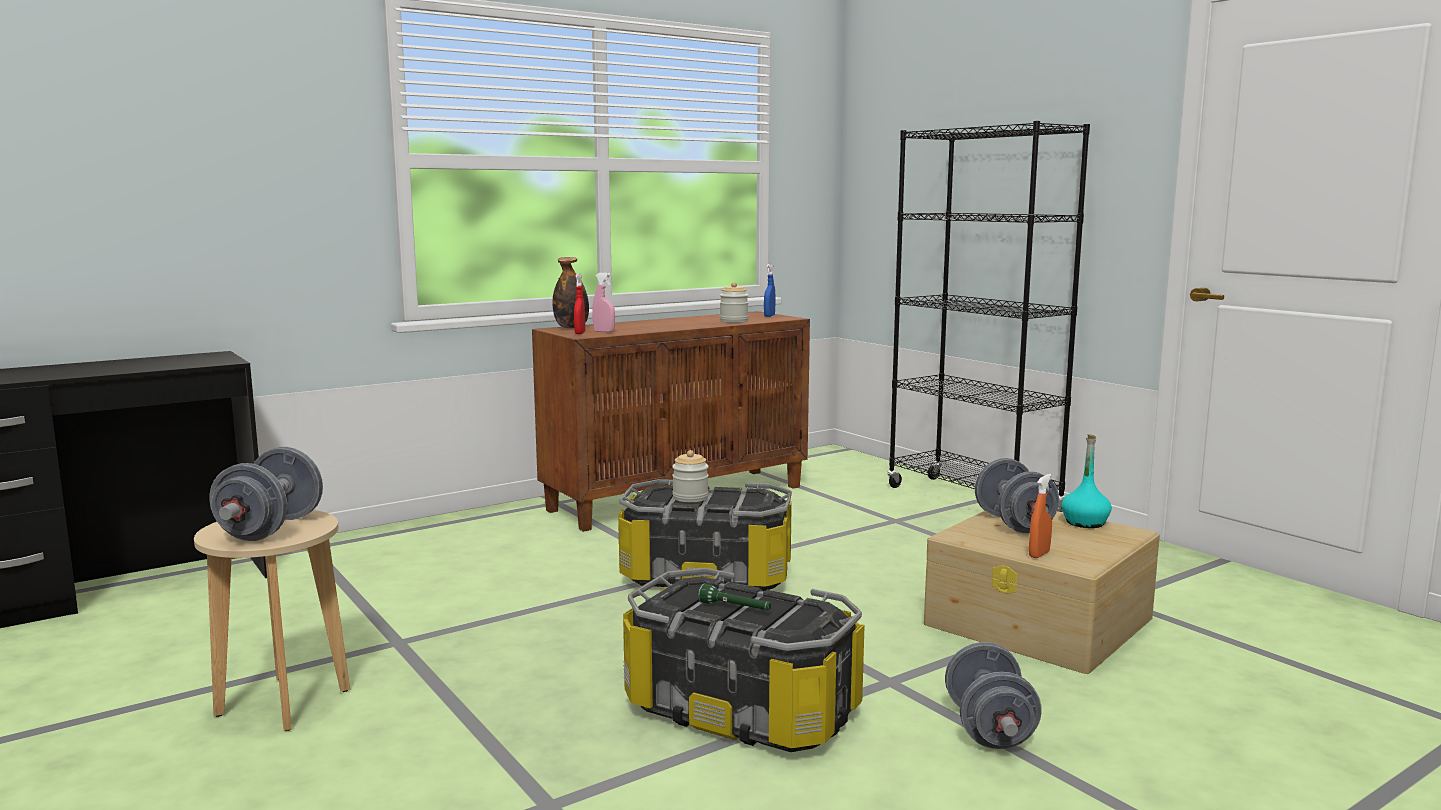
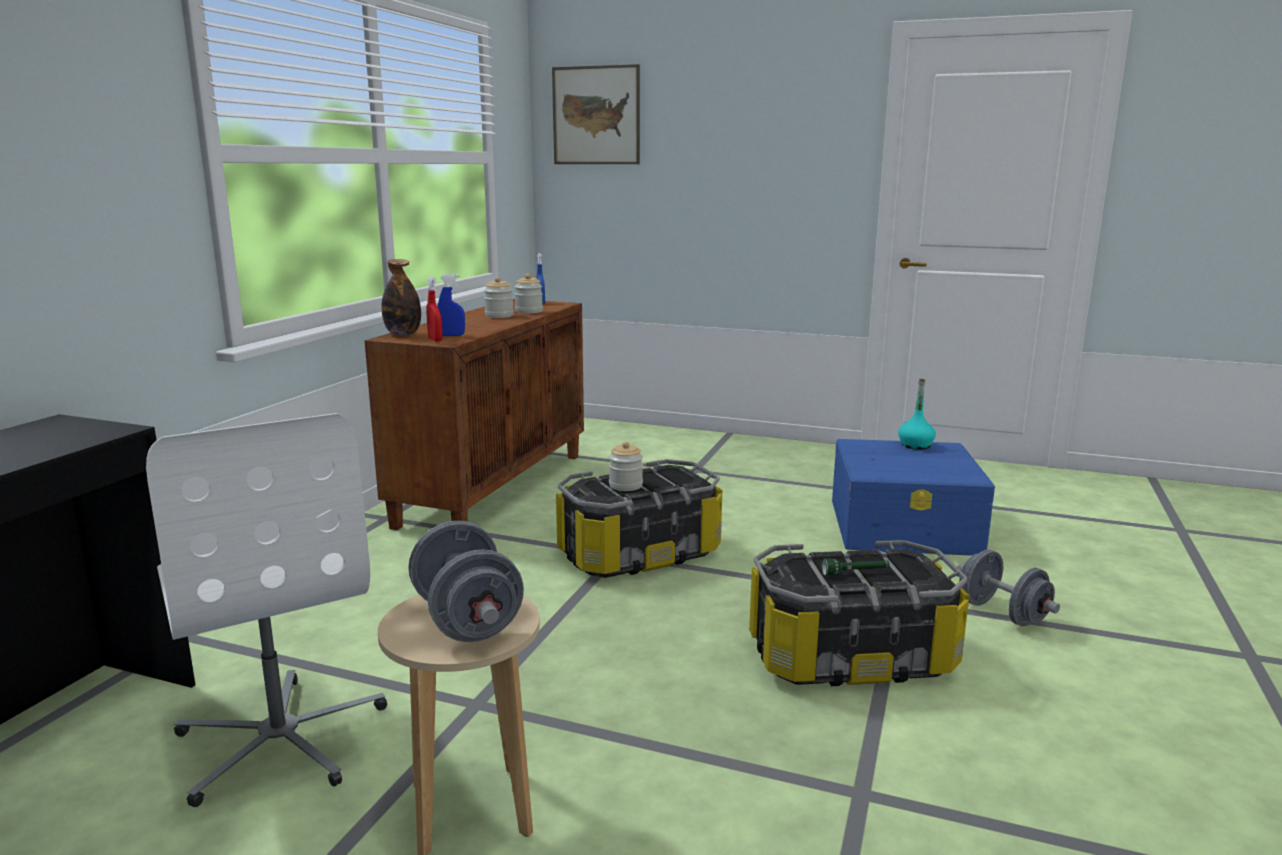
camera: 35 degrees left, 5 degrees up
(260, 623) = (281, 738): none -> white office chair
(604, 331) = (452, 335): pink spray bottle -> blue spray bottle
(695, 322) = (499, 316): none -> jar
(893, 120) = (596, 115): none -> picture
(972, 501) = (719, 443): black bookcase -> none
(1014, 524) = (880, 456): grey dumbbell -> none
(1039, 554) = (939, 476): orange spray bottle -> none
(1040, 621) = (905, 526): beige storage box -> blue storage box

